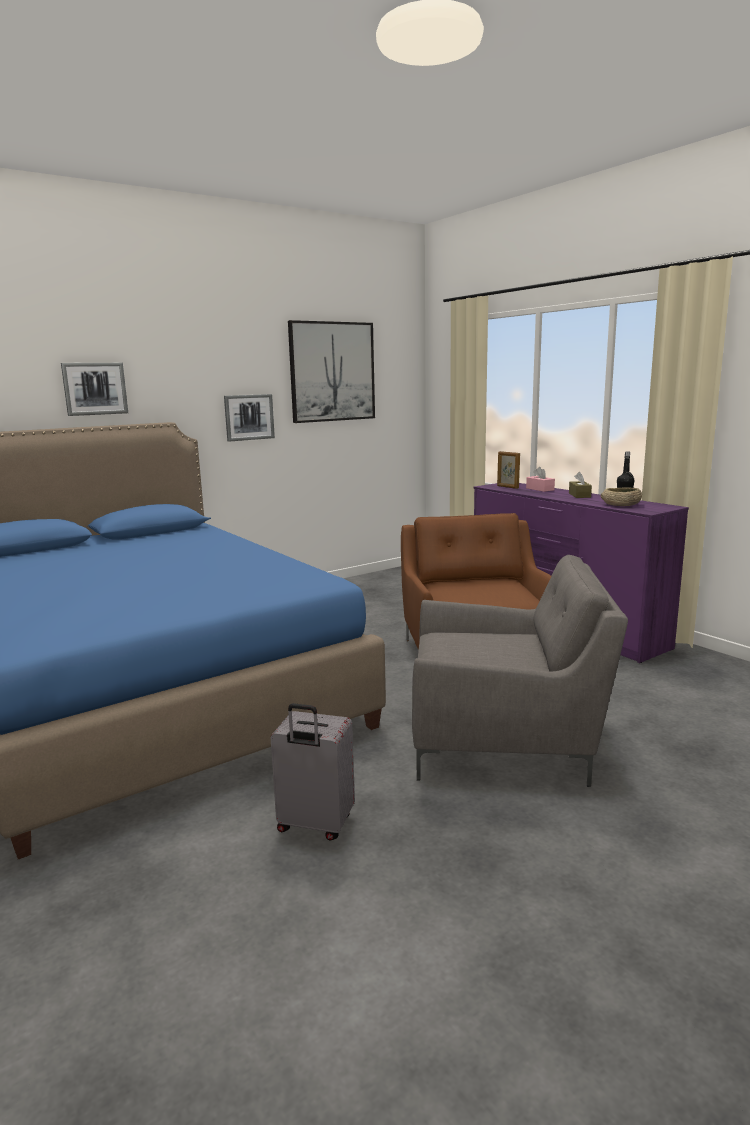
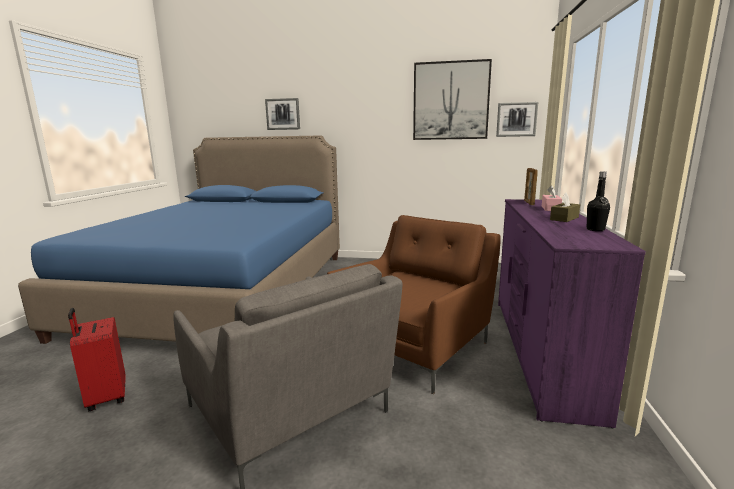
camera: 45 degrees right, 0 degrees up
(249, 417) = (379, 134): picture -> picture (516, 119)
(315, 825) = (106, 398): grey suitcase -> red suitcase
(621, 504) = (567, 233): beige bowl -> none

